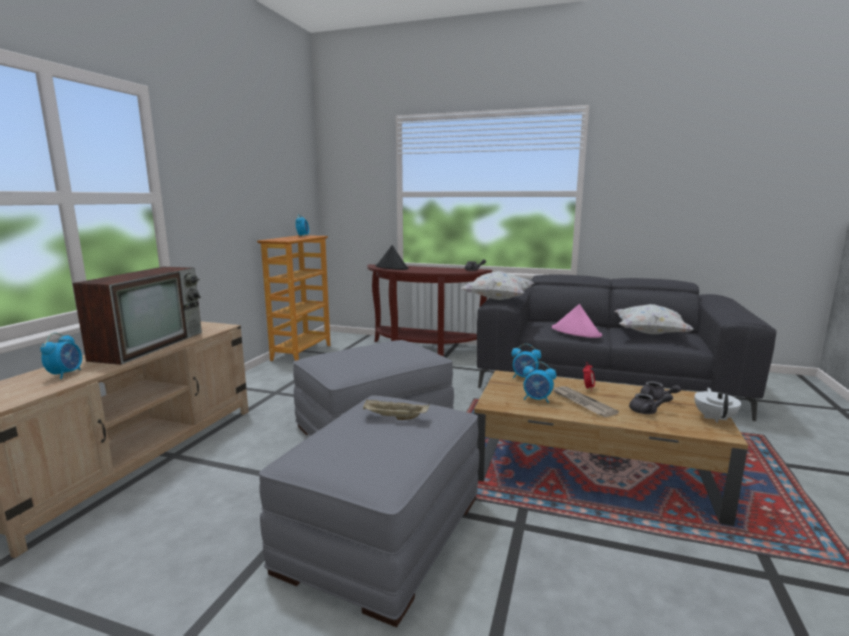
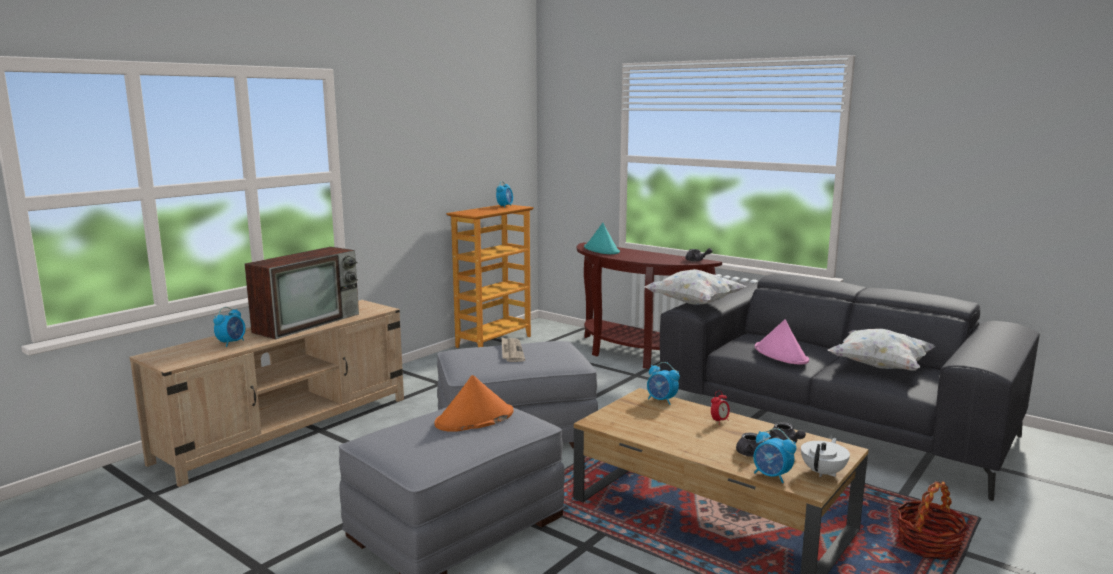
camera: 20 degrees right, 0 degrees up
(392, 267) = (601, 250): black hat -> turquoise hat
(394, 418) = (474, 419): beige tray -> orange hat
(537, 400) = (648, 424): alarm clock -> alarm clock (771, 476)
(581, 403) = (692, 435): newspaper -> newspaper (511, 351)
(758, 463) = (928, 545): none -> basket

